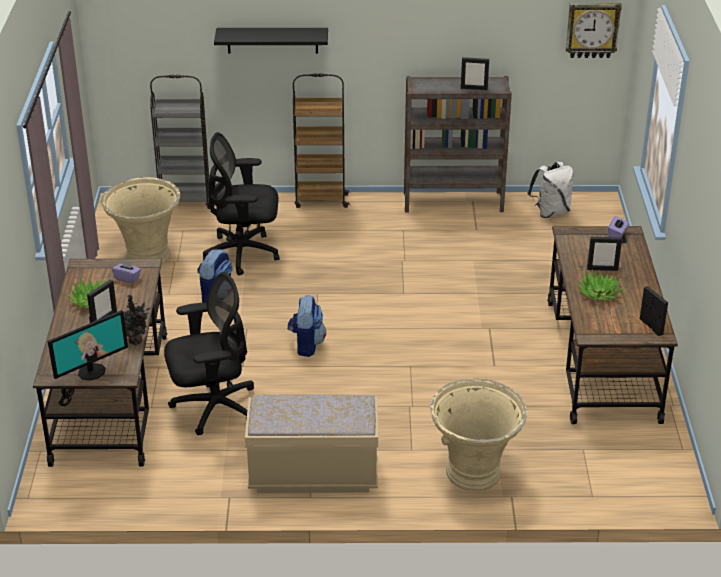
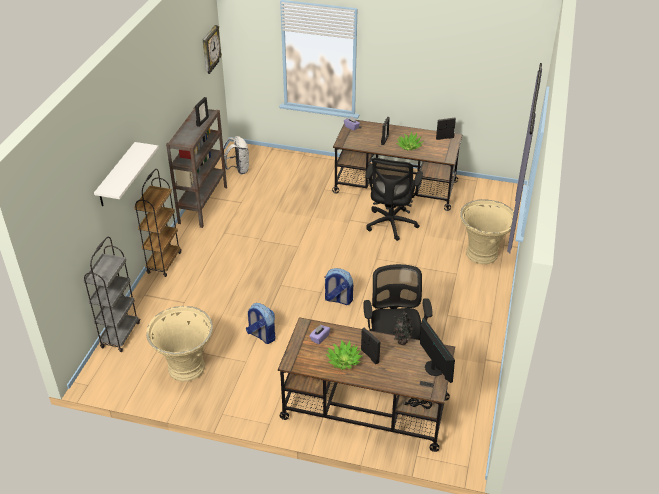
camera: 75 degrees left, 5 degrees up
(246, 252) = (211, 312): black office chair -> black office chair (391, 221)
(272, 40) = (116, 175): black shelf -> white shelf
(313, 474) = (470, 318): beige bench -> none

